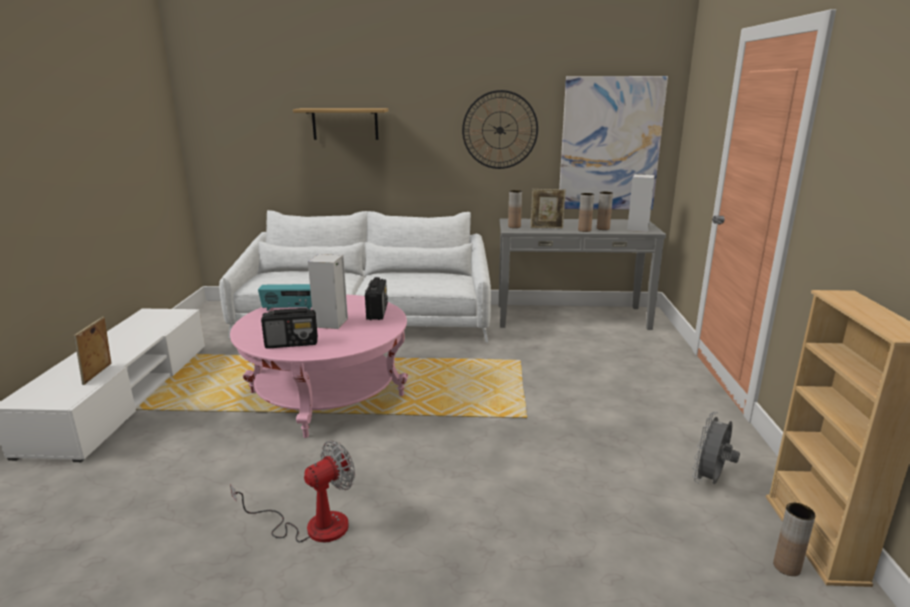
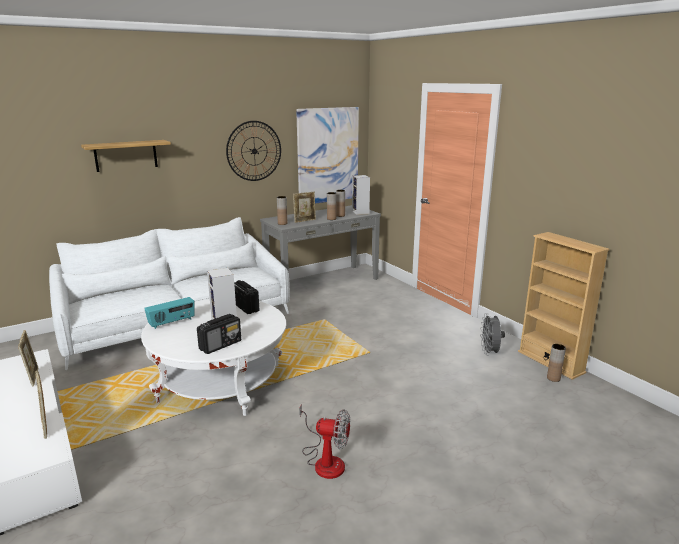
camera: 35 degrees left, 0 degrees up
(154, 330) = (33, 377): none -> picture frame
(312, 525) = (325, 460): fan -> fan turned 90 degrees clockwise
(327, 394) = (221, 383): pink coffee table -> white coffee table

